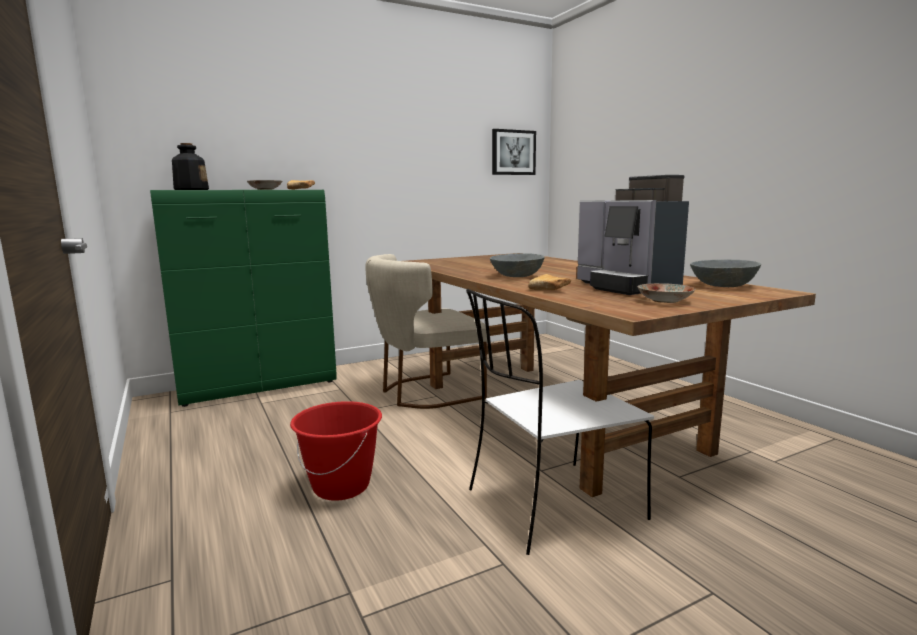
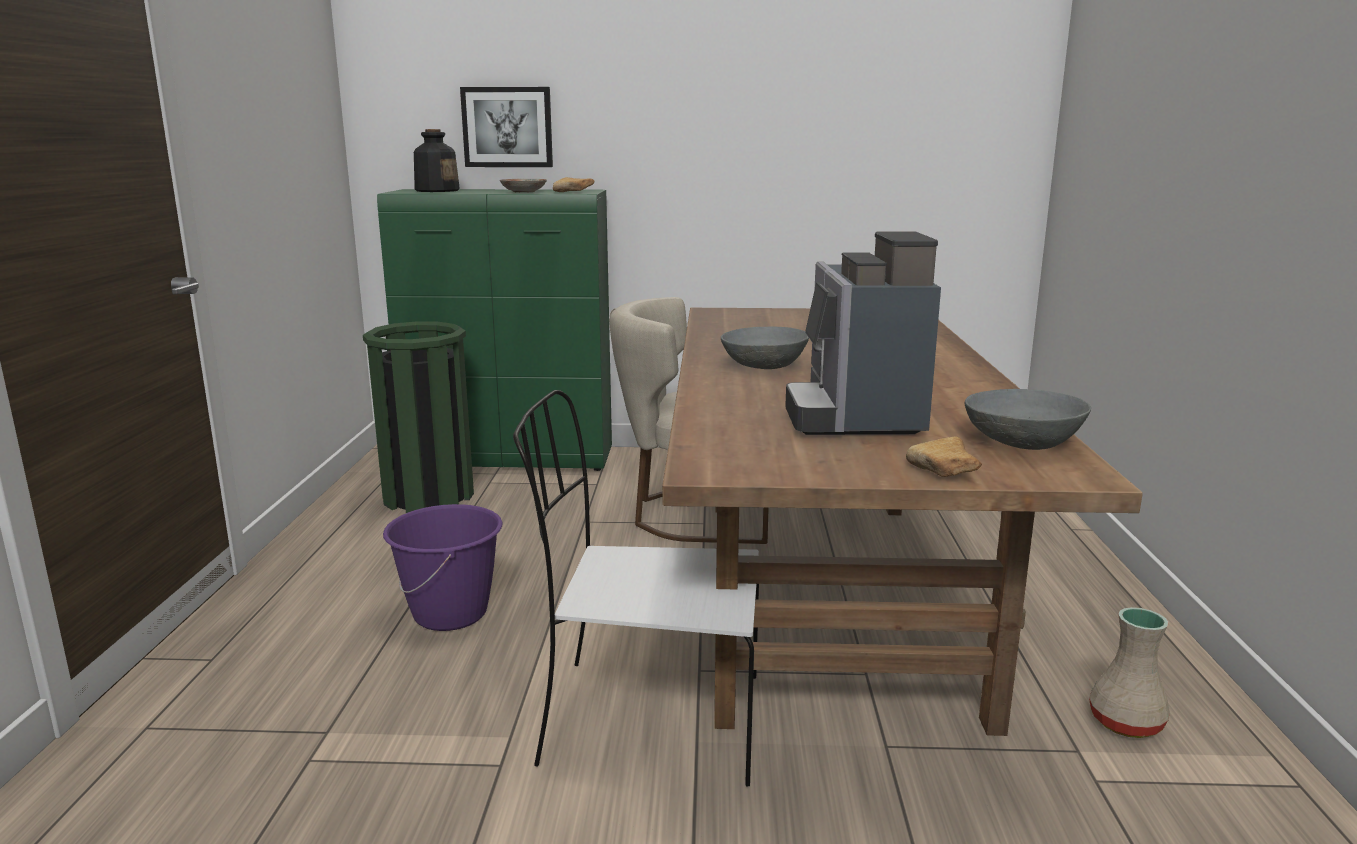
camera: 30 degrees right, 5 degrees up
(223, 420) = (428, 496): none -> green trash can
(341, 486) = (451, 614): red bucket -> purple bucket
(513, 152) = (973, 122): picture -> picture (507, 127)
(551, 290) = (729, 403): bread -> bread (947, 472)
(664, 301) = (819, 456): plate -> none
(750, 434) = (1127, 723): none -> beige vase

